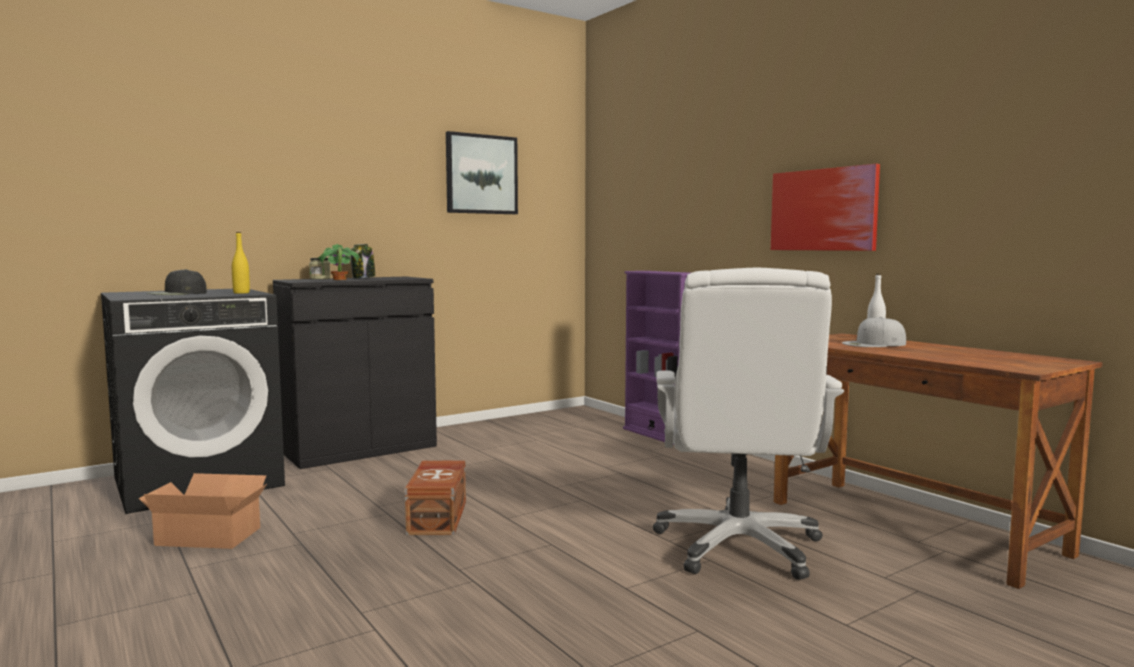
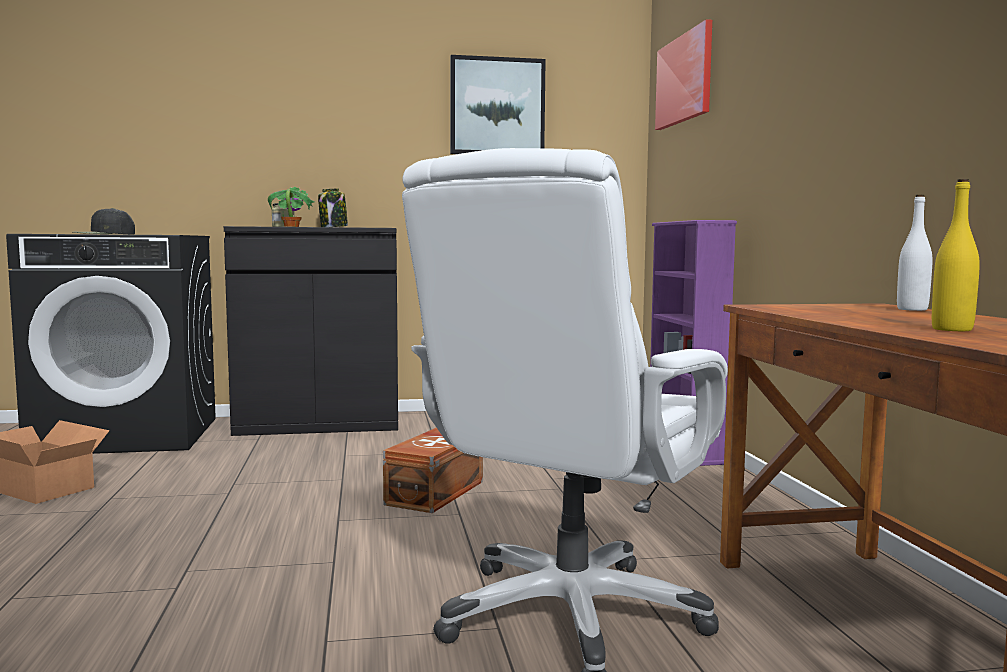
camera: 25 degrees right, 0 degrees up
(241, 293) = (161, 234): yellow bottle -> yellow bottle (952, 329)
(439, 516) = (271, 506): brown storage box -> brown storage box (437, 492)
(823, 210) = (874, 102): picture -> picture (684, 79)
(874, 344) = (879, 313): white cap -> none

